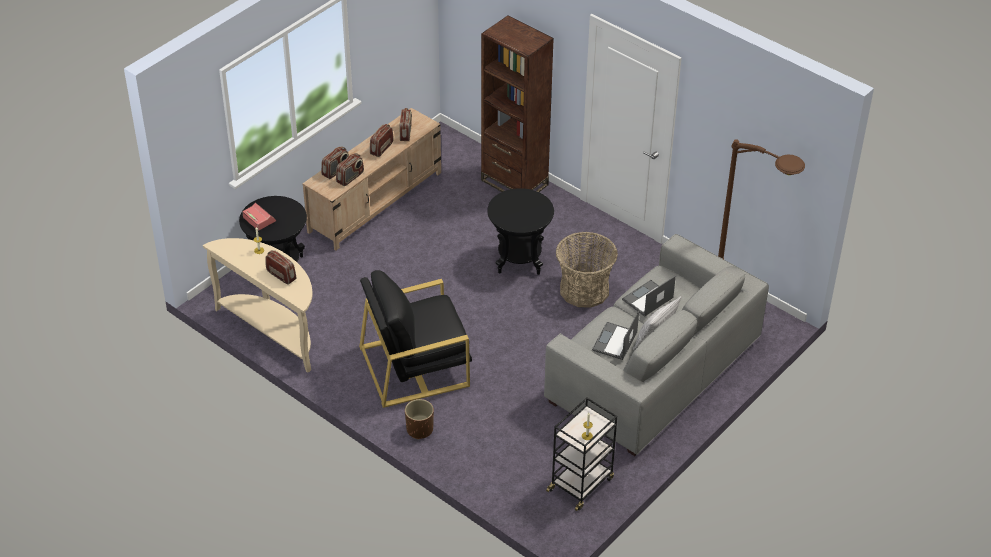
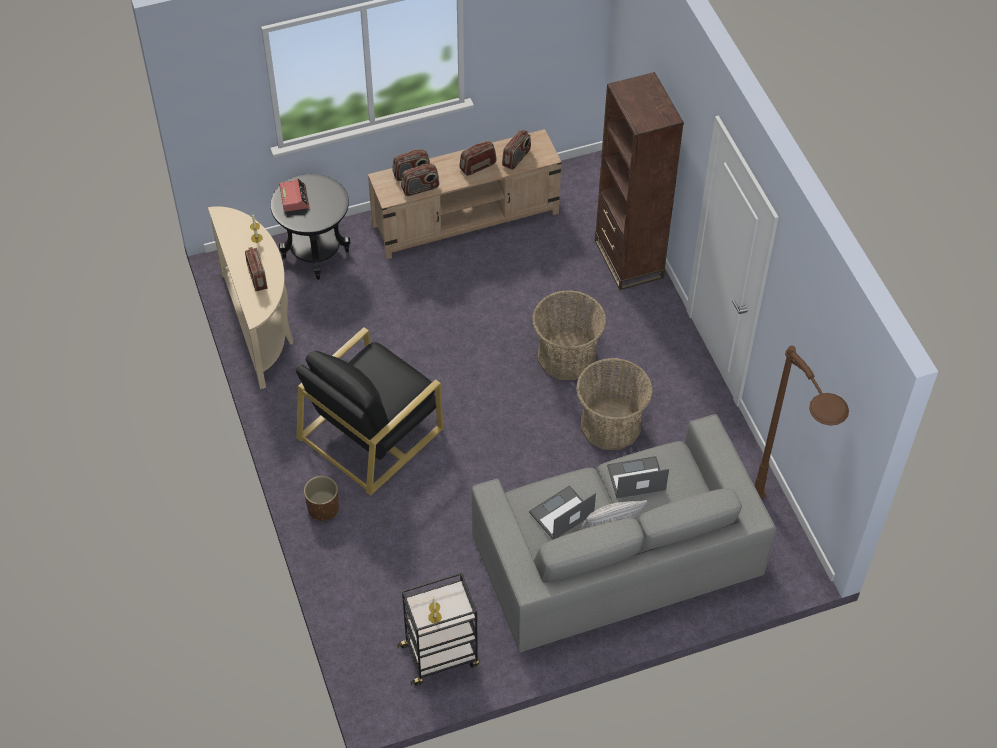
camera: 30 degrees right, 10 degrees up
(415, 365) = (371, 432): black armchair -> black armchair turned 60 degrees counterclockwise
(519, 260) = (566, 356): black side table -> basket

